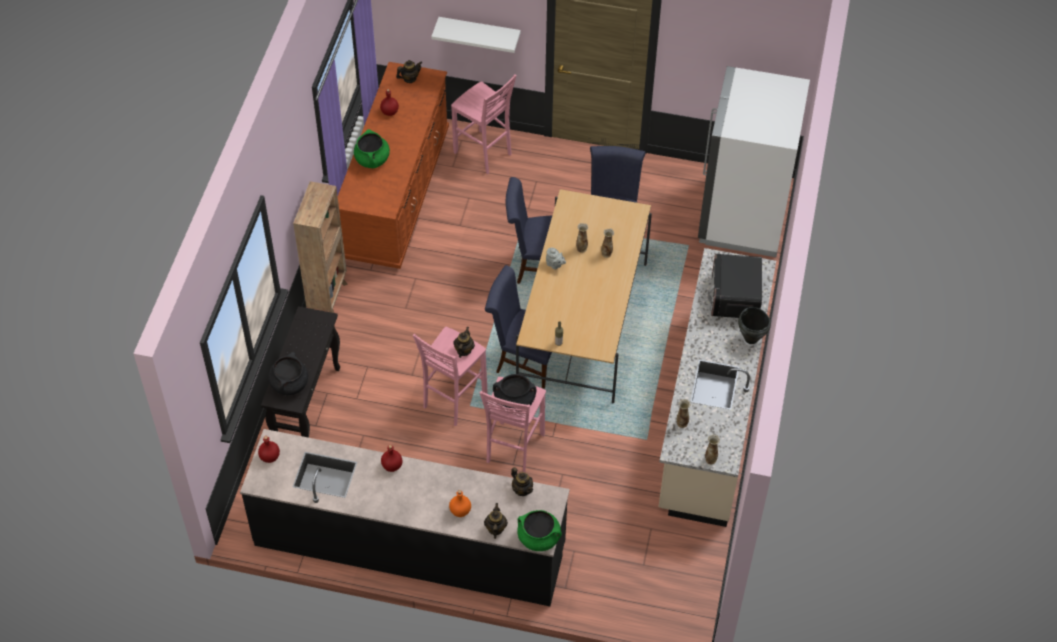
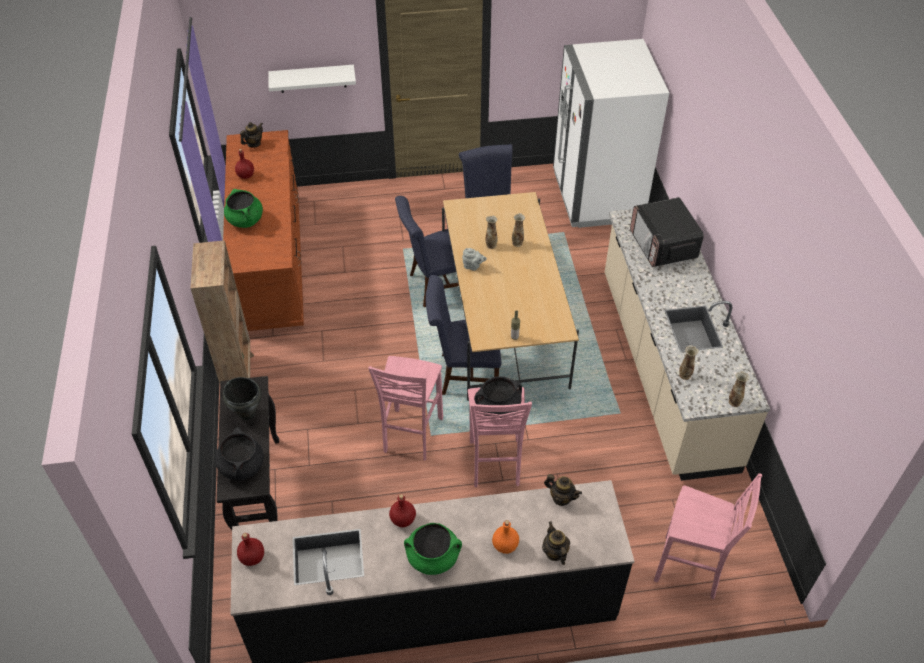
camera: 20 degrees left, 5 degrees down
(463, 350) = (419, 373): teapot -> none
(484, 154) = (340, 206): pink stool -> pink stool (690, 569)
(539, 538) = (608, 546): green cooking pot -> green cooking pot (433, 557)
(751, 338) = (701, 277): black cooking pot -> black cooking pot (247, 414)

